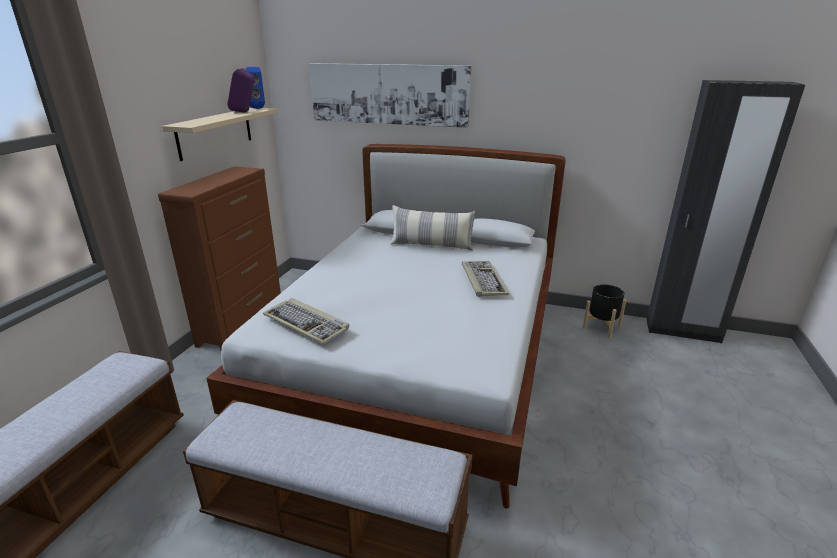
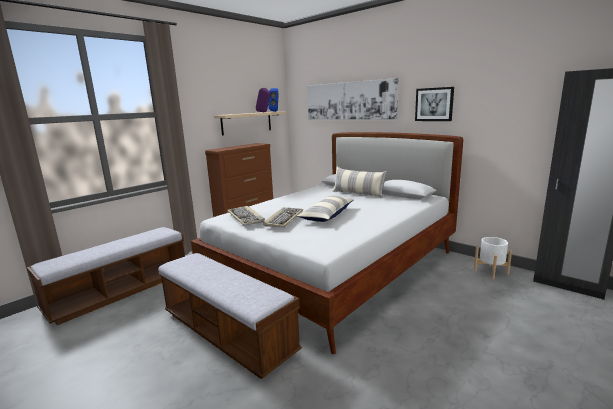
camera: 25 degrees right, 10 degrees down
(427, 297) = (327, 215): none -> pillow
(482, 280) = (371, 211): keyboard -> keyboard (283, 219)
(525, 109) = (434, 104): none -> picture
(602, 327) = (491, 272): black planter -> white planter

